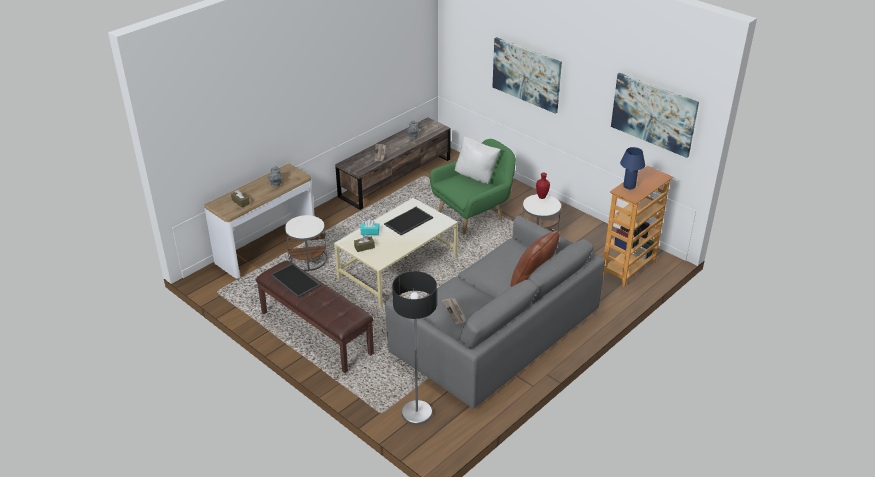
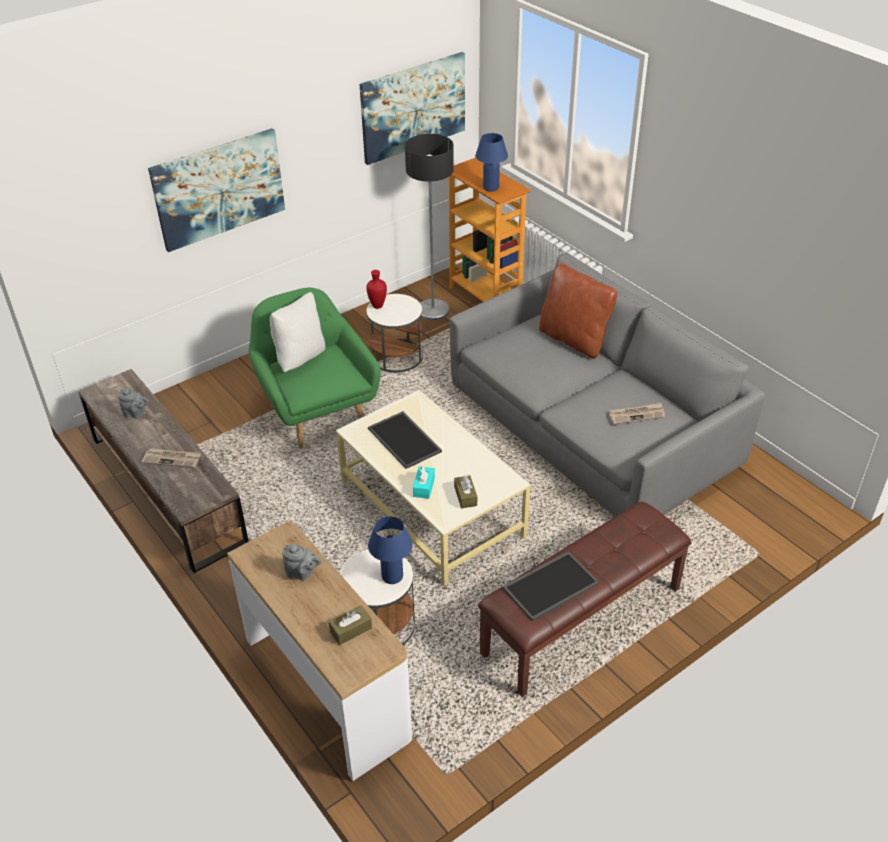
camera: 80 degrees left, 5 degrees up
(303, 231) = (392, 576): none -> blue table lamp
(417, 413) = (755, 517): floor lamp -> floor lamp (433, 310)

